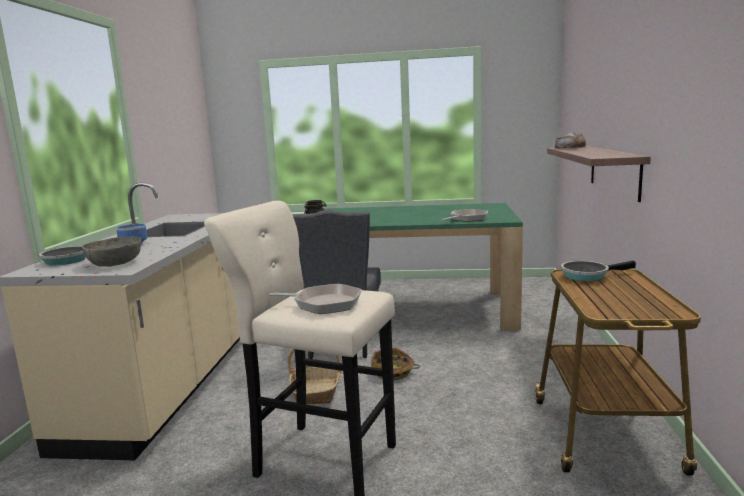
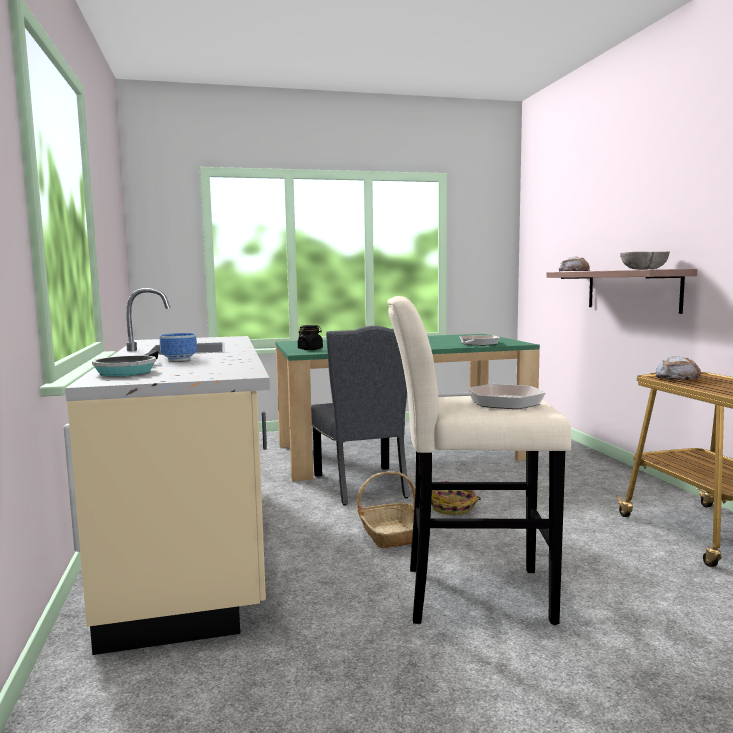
camera: 20 degrees left, 5 degrees down
(115, 263) = (210, 371): grey bowl -> grey bowl (643, 269)
(587, 275) = (677, 377): frying pan -> bread

